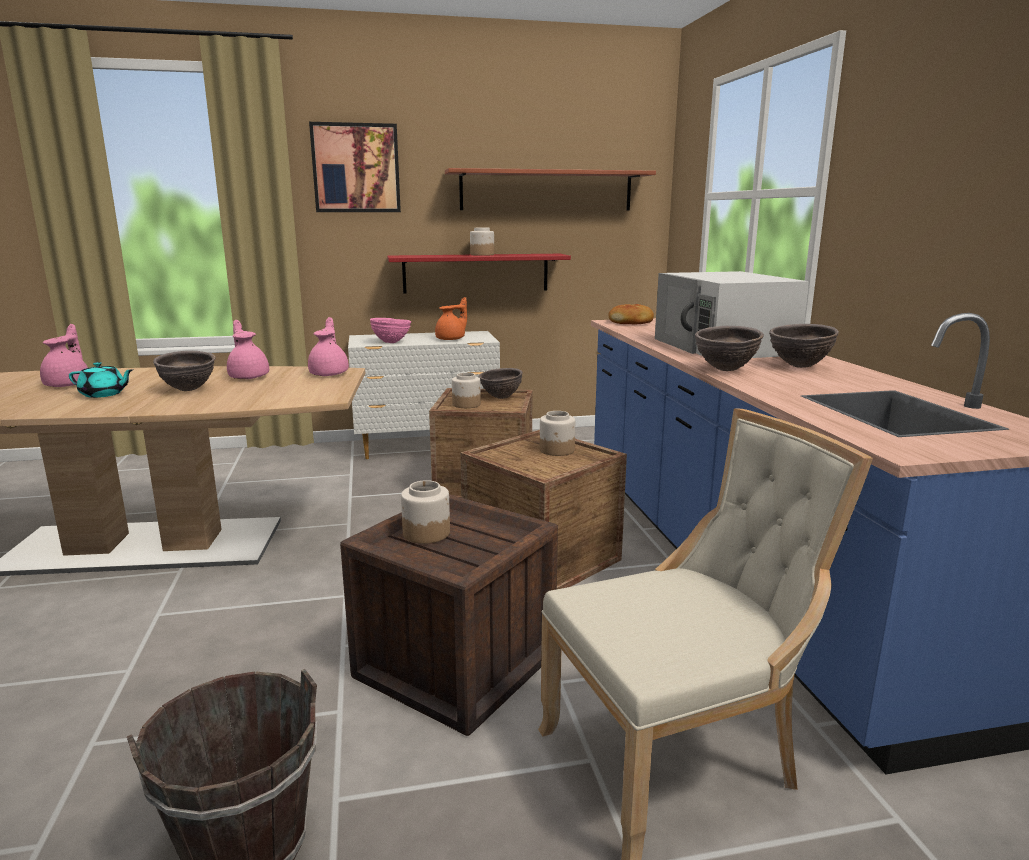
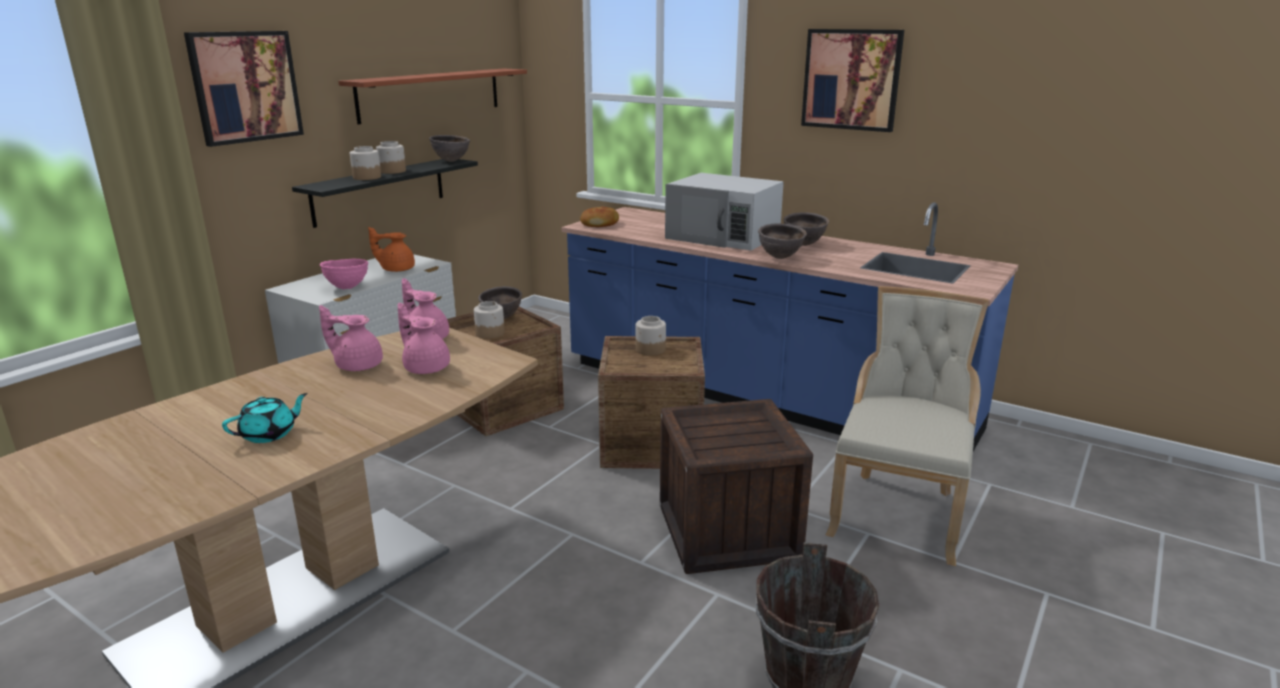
camera: 45 degrees left, 5 degrees up
(69, 384) = (169, 441): pink teapot -> pink teapot (426, 367)
(188, 390) = (348, 398): brown bowl -> brown bowl (451, 161)
(426, 533) = (712, 438): jar -> jar (366, 177)
(452, 339) = (396, 269): orange teapot -> orange teapot turned 90 degrees counterclockwise
(476, 273) = (380, 191): red shelf -> black shelf
(941, 135) = (851, 79): none -> picture

